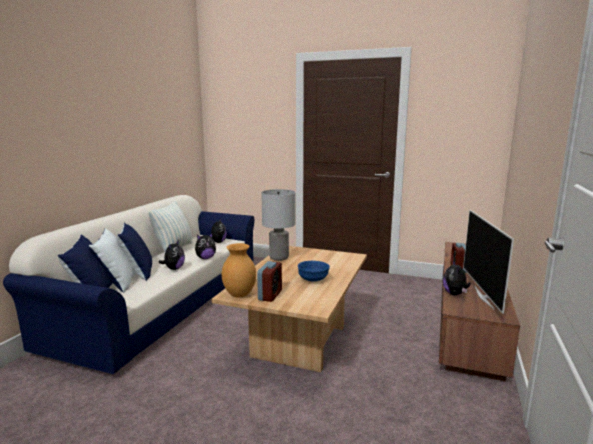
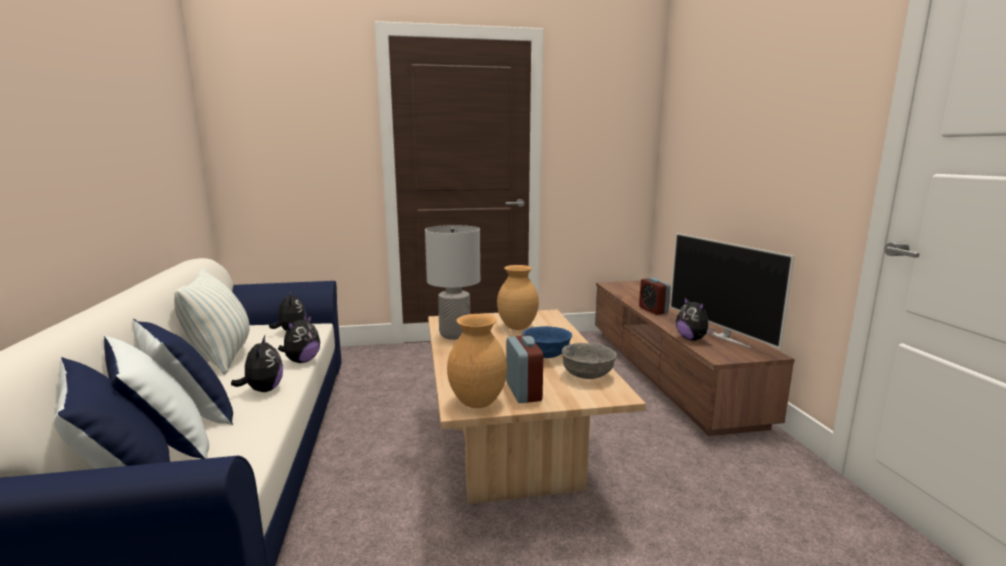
camera: 30 degrees left, 0 degrees up
(318, 296) = (586, 376): none -> grey bowl
(322, 261) = (517, 327): none -> brown vase

